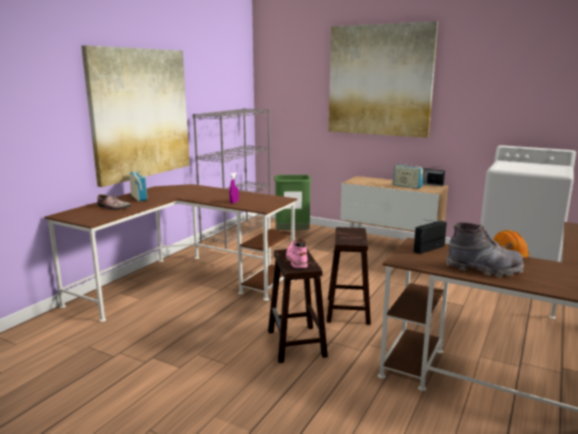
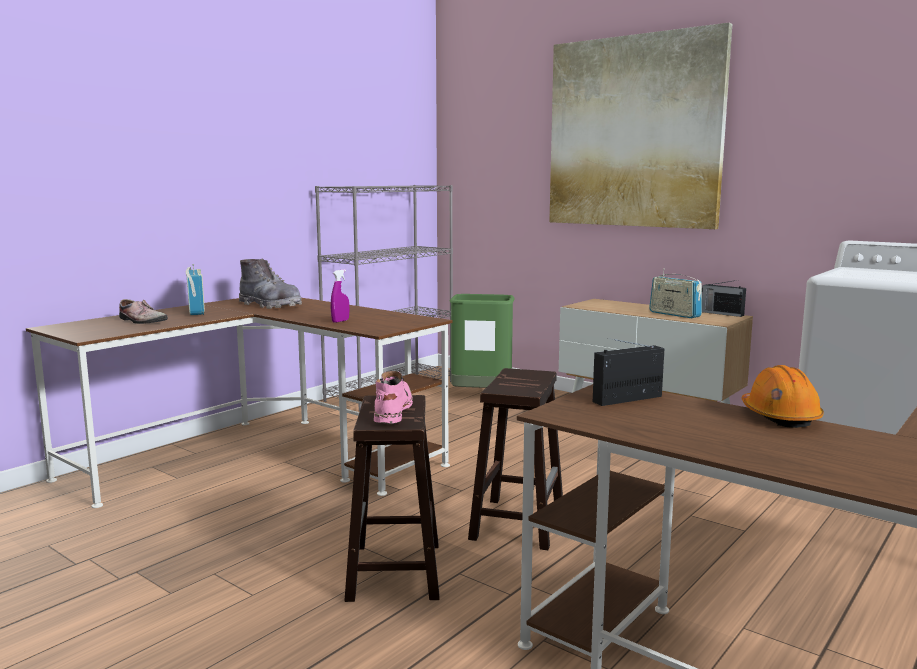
camera: 10 degrees right, 5 degrees down
(140, 113) = (216, 178): picture -> none
(483, 269) = (712, 436): grey boot -> grey boot (270, 305)

